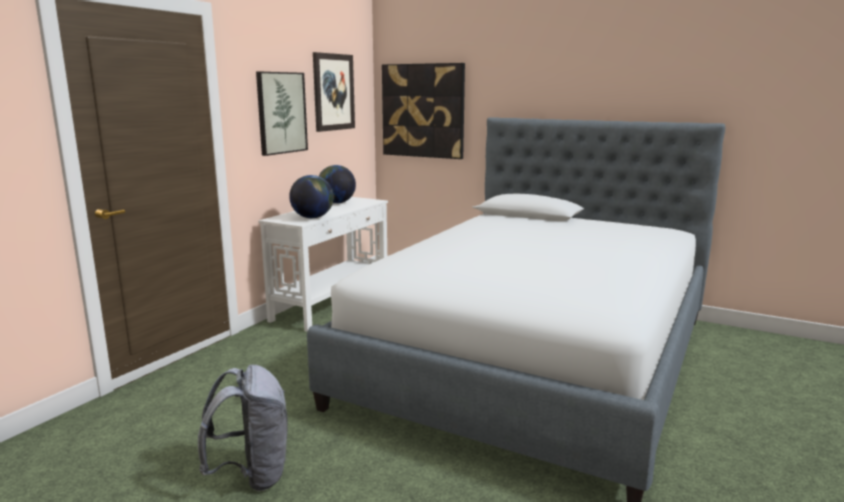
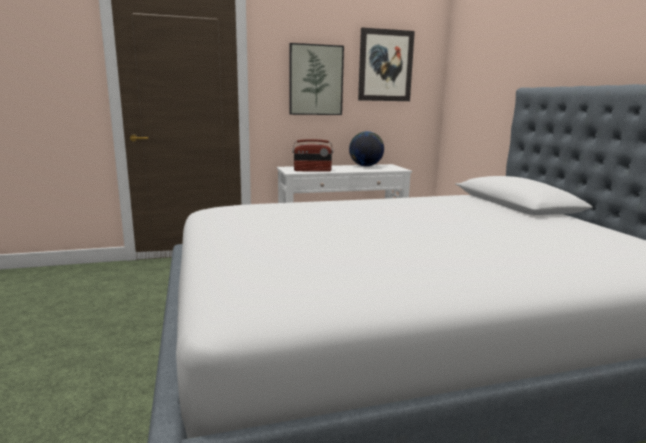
camera: 45 degrees right, 0 degrees up
(252, 475) = (74, 337): grey backpack -> none
(312, 217) = (312, 170): globe -> radio
(423, 111) = (476, 85): picture -> none

